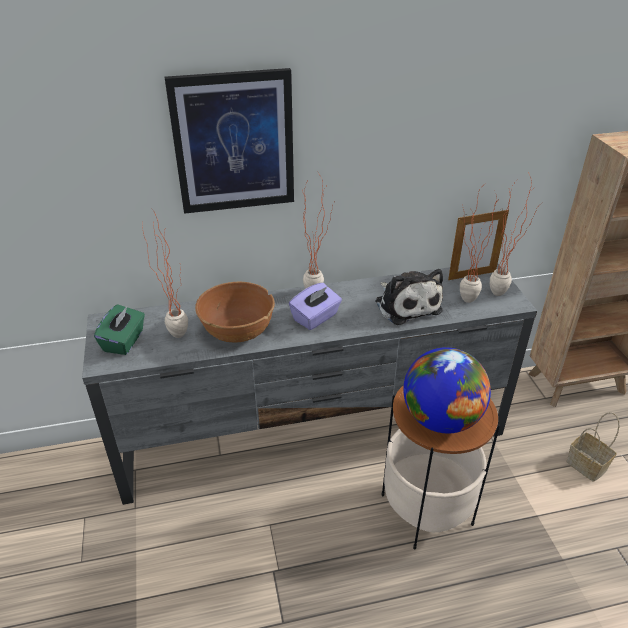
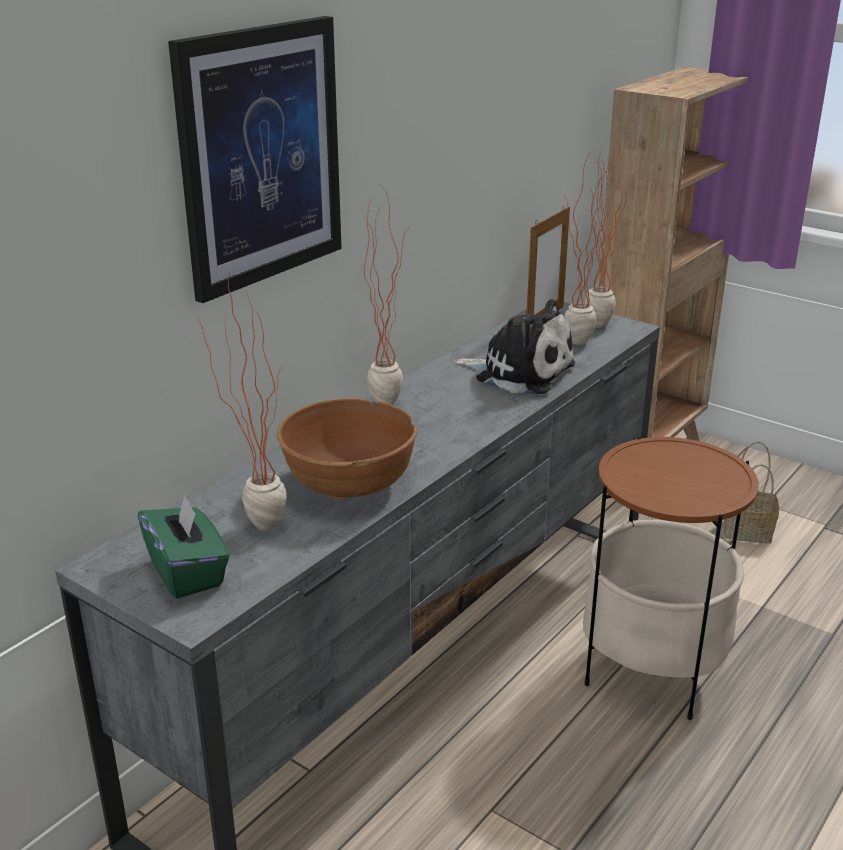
camera: 40 degrees left, 10 degrees down
(315, 318) = (432, 427): purple tissue box -> none
(441, 419) = (686, 484): globe -> none

